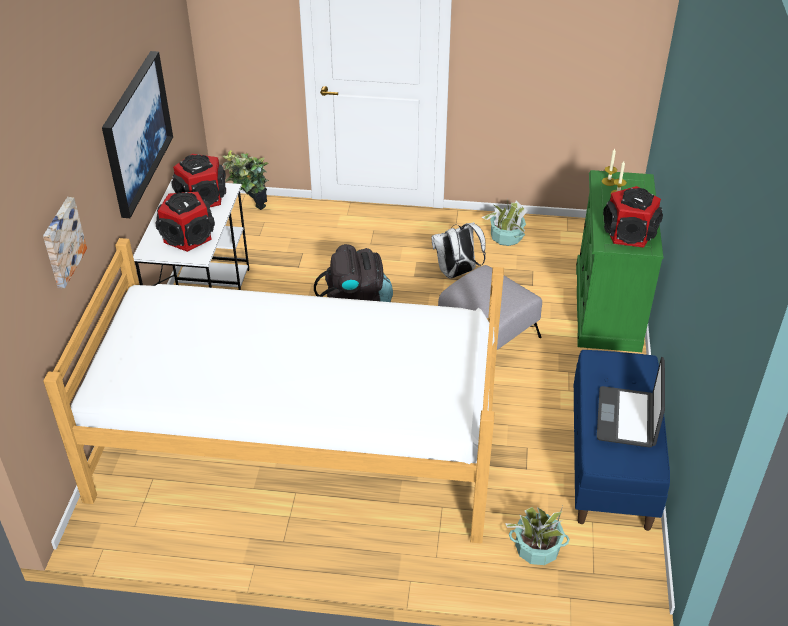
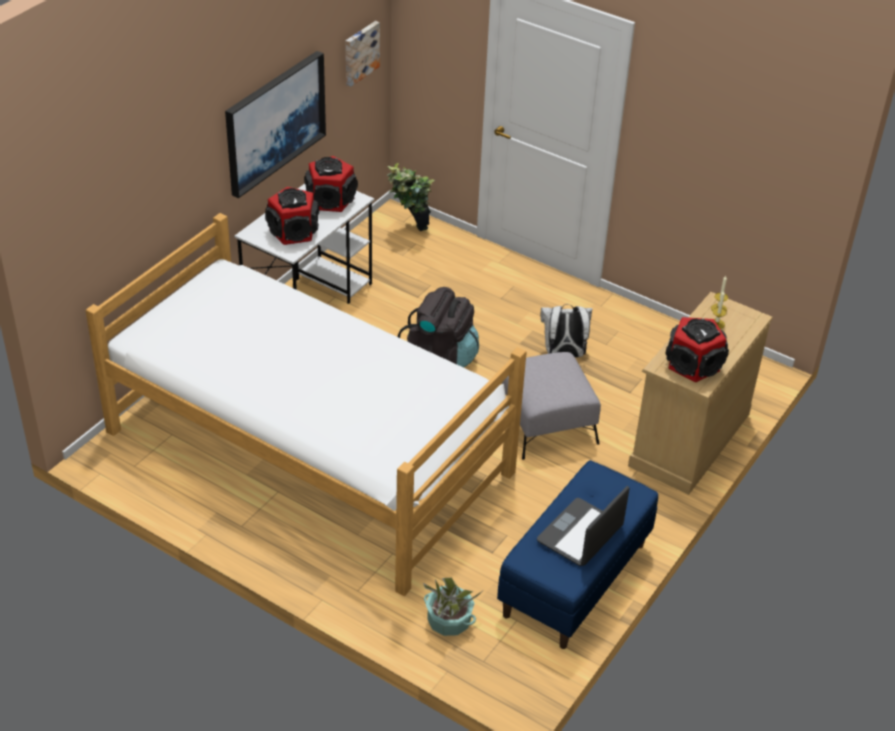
camera: 25 degrees right, 0 degrees up
(62, 242) = (144, 200): picture -> picture (360, 52)
(506, 237) = (640, 337): potted plant -> none
(607, 306) = (689, 439): green dresser -> beige dresser

